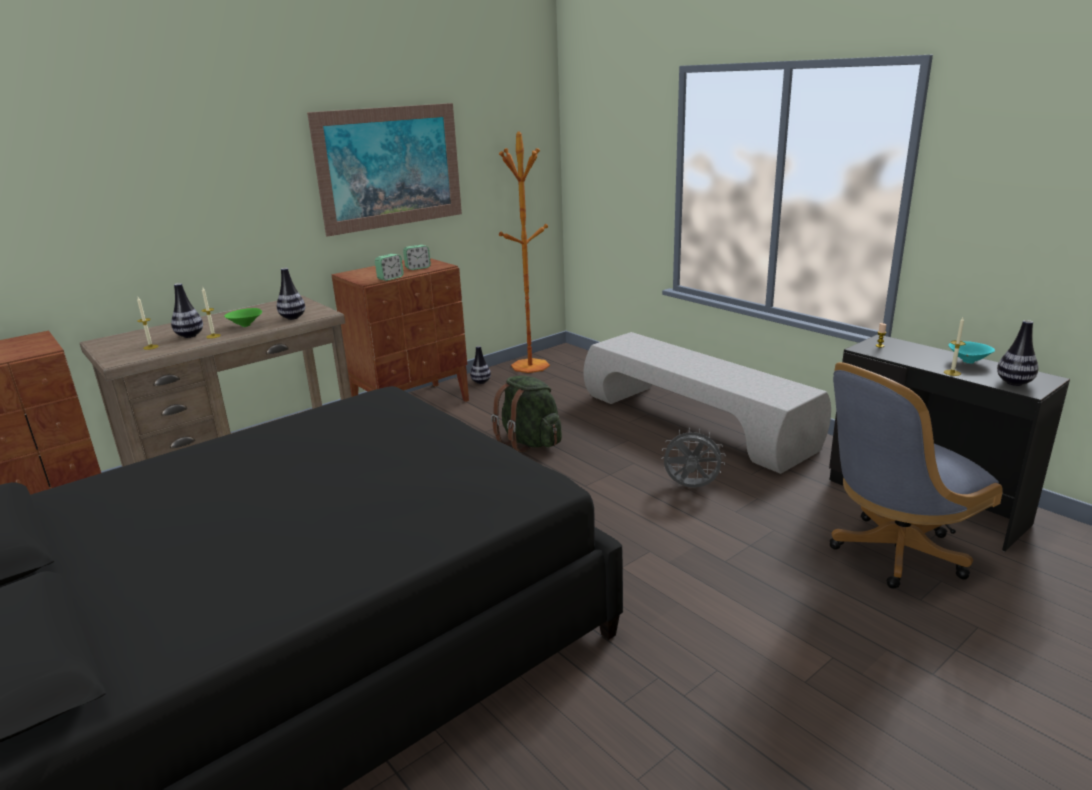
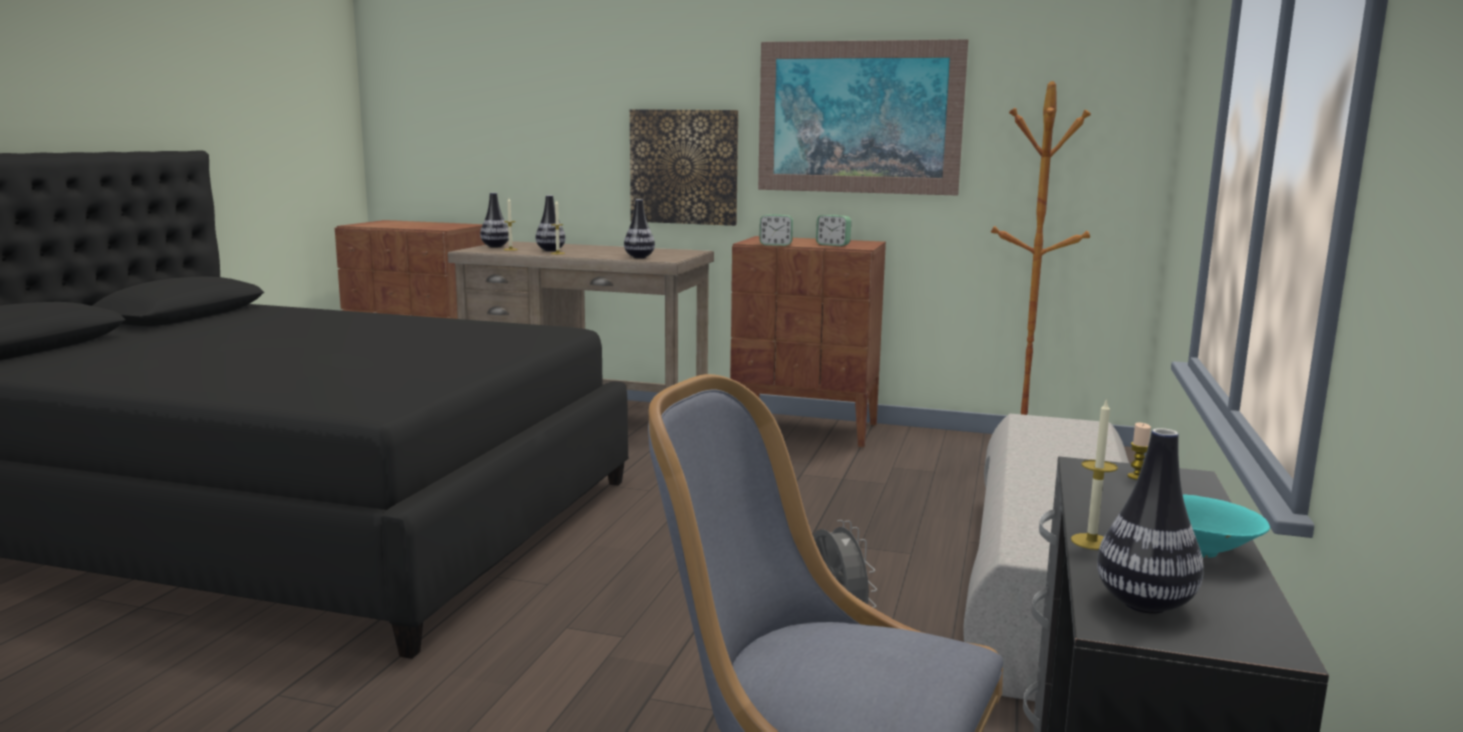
camera: 55 degrees right, 10 degrees down
(246, 326) = (597, 254): green bowl -> none
(258, 229) = (684, 167): none -> picture
(481, 382) = (923, 439): vase -> vase (495, 246)
(529, 442) = (810, 501): green backpack -> none

